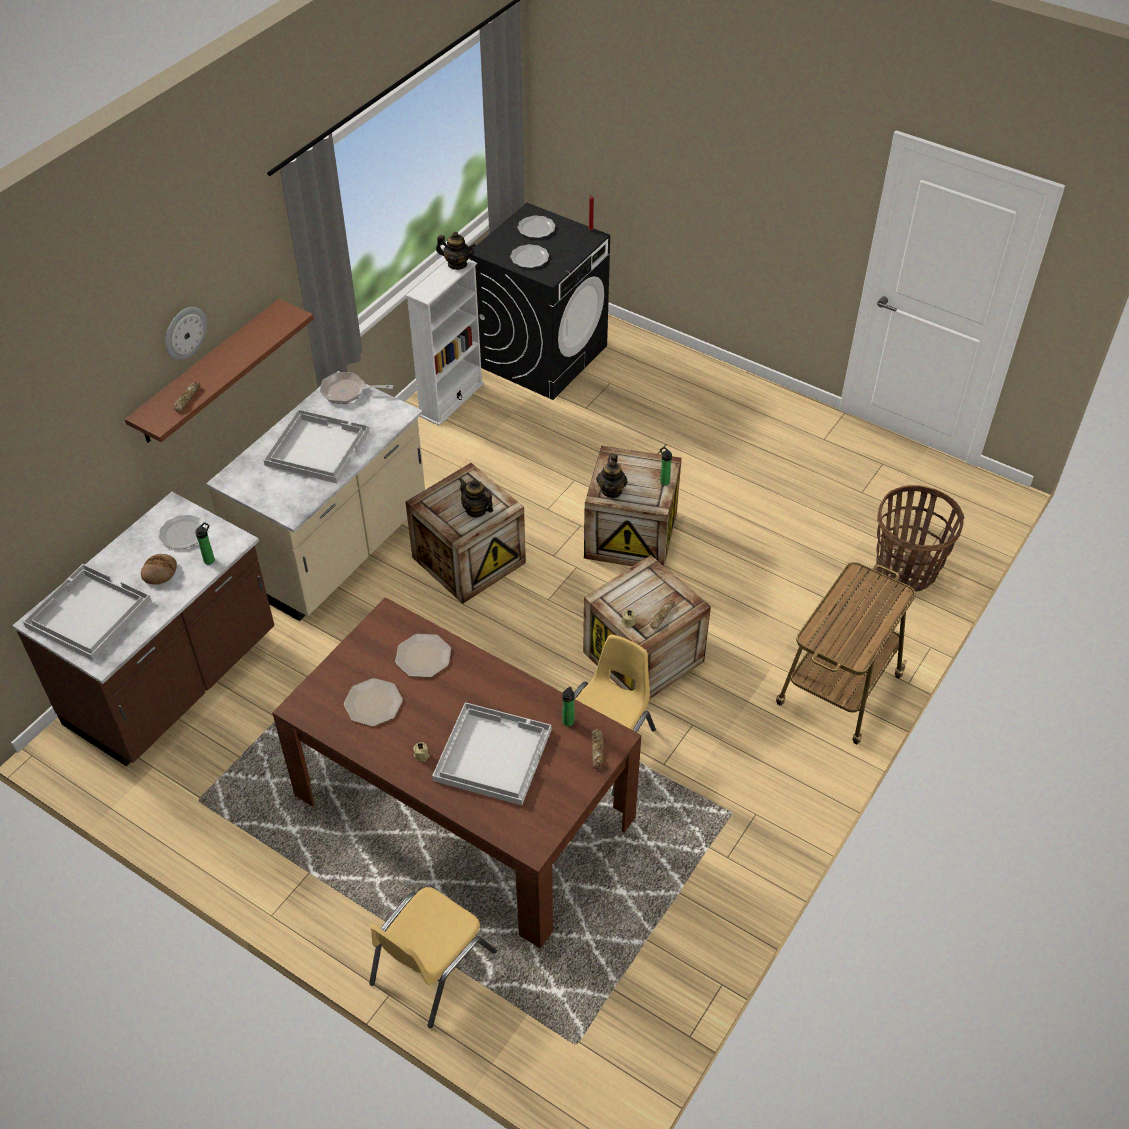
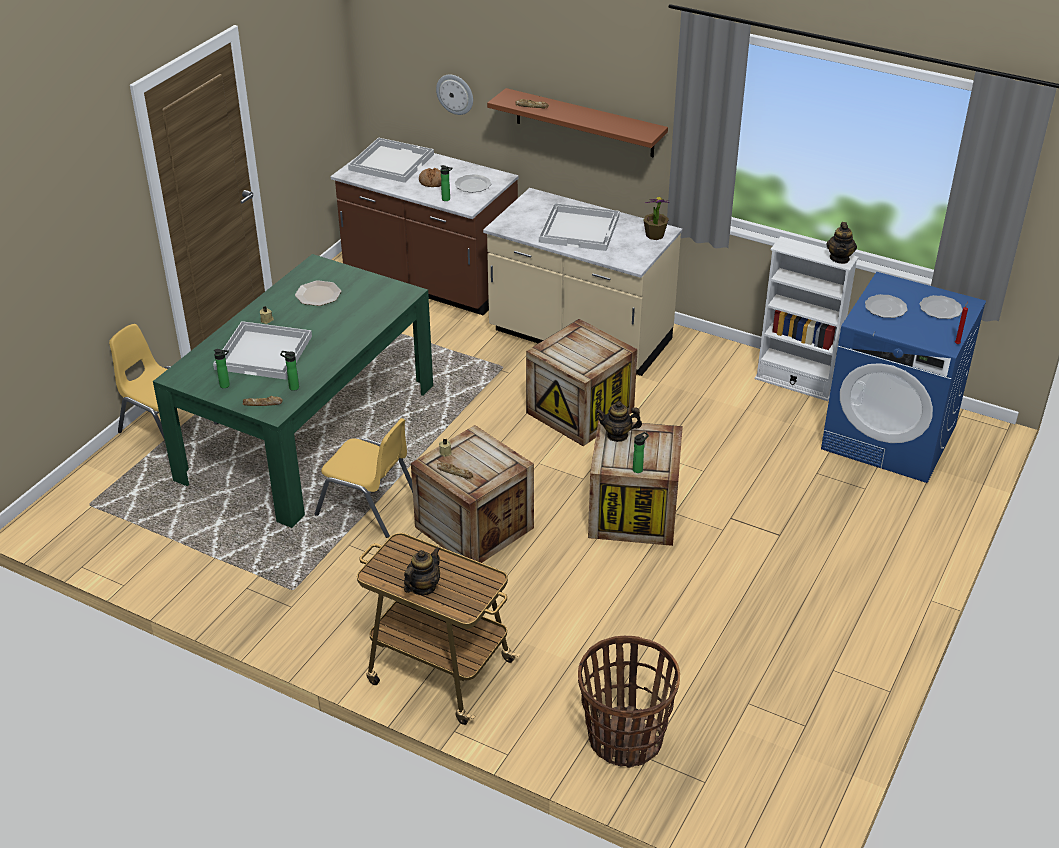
camera: 85 degrees right, 10 degrees down
(184, 332) = (573, 72): wall clock -> wall clock (455, 94)
(347, 392) = (654, 235): frying pan -> potted plant
(423, 656) = (365, 312): plate -> none
(463, 807) = (308, 431): brown dining table -> green dining table
(476, 510) = (575, 356): teapot -> teapot (423, 587)
(542, 355) = (890, 437): black washing machine -> blue washing machine
(557, 790) = (226, 385): none -> bottle

